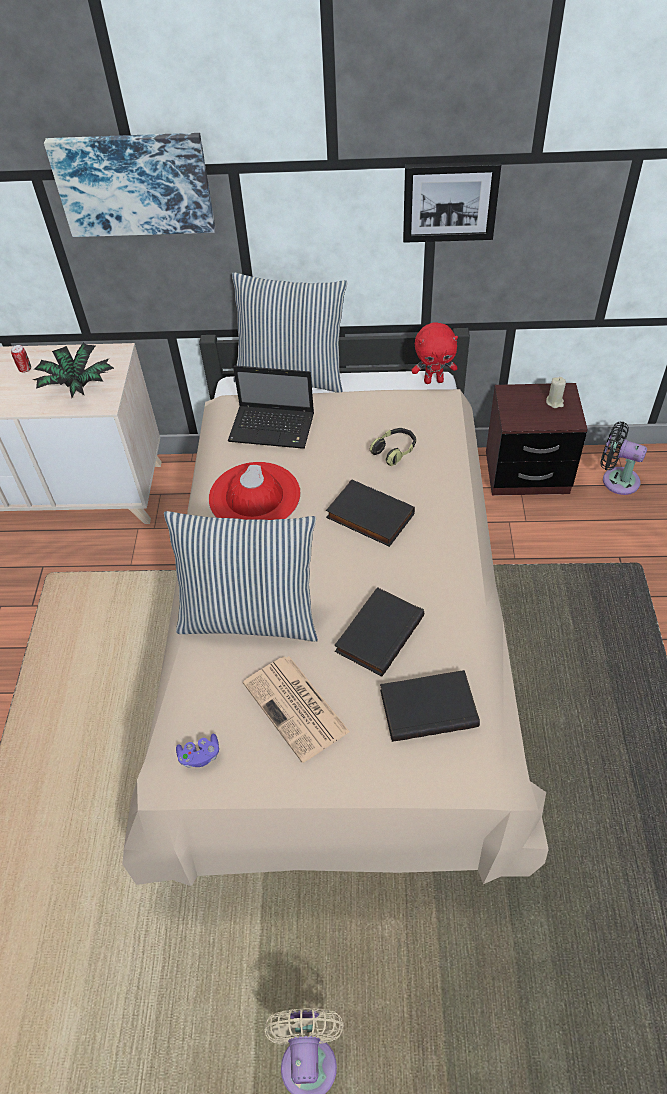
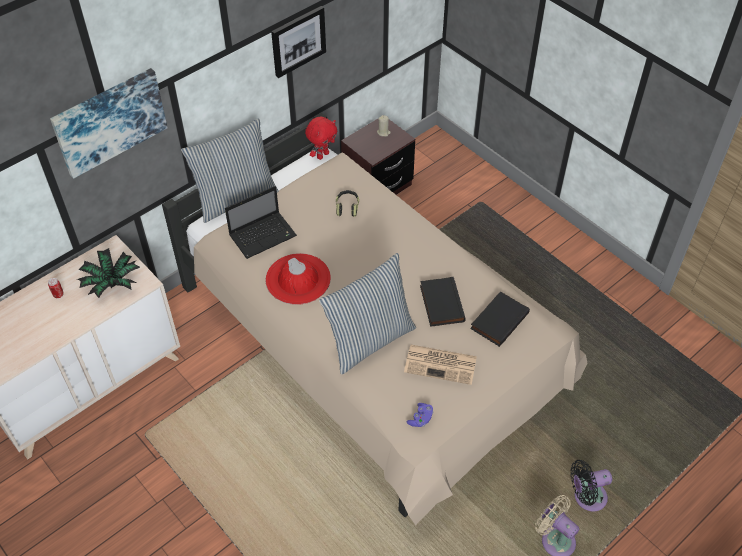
camera: 45 degrees left, 0 degrees up
(368, 517) = (372, 250): black book -> none
(616, 479) = (428, 162): black fan -> black fan (586, 497)

